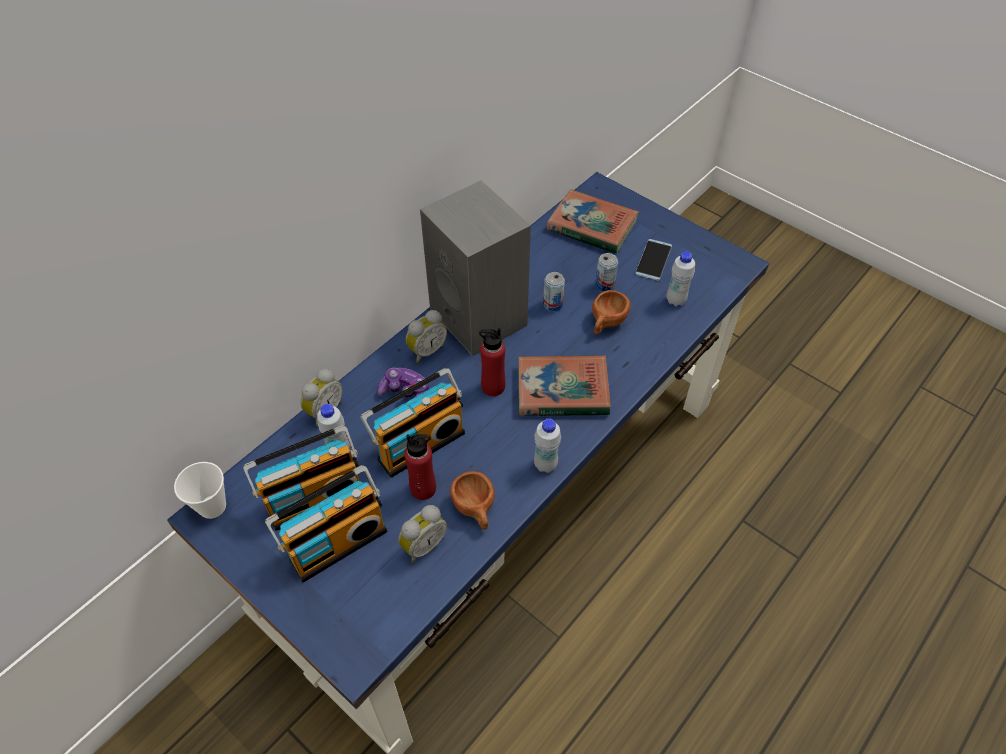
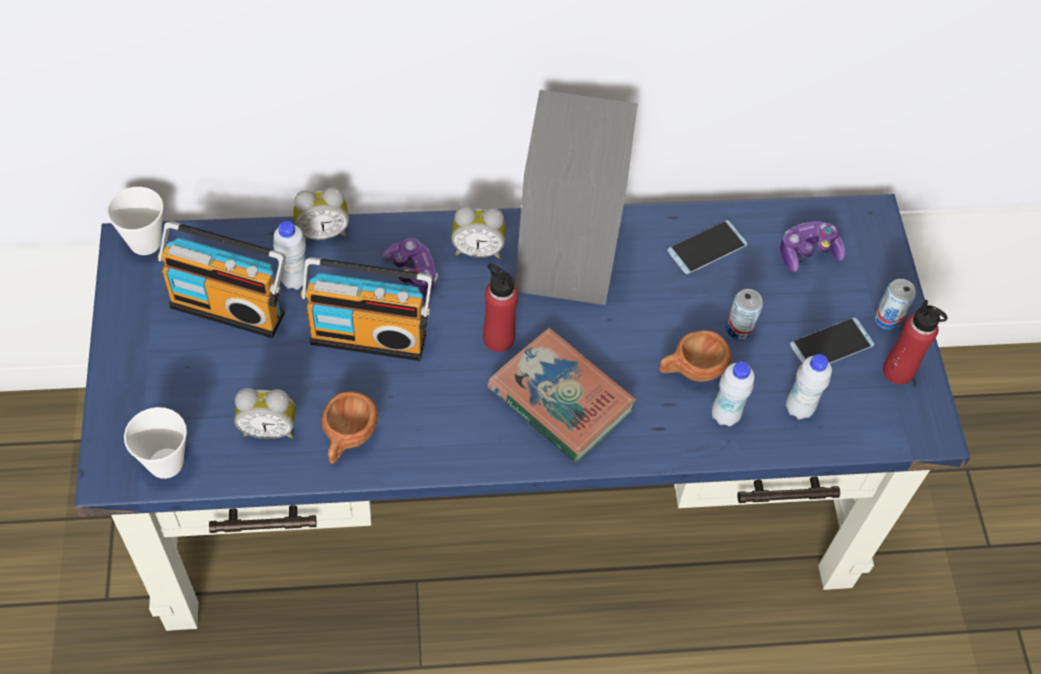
camera: 40 degrees right, 5 degrees up
(337, 542) = (204, 362): radio -> none
(383, 621) = (166, 463): none -> cup
(423, 488) = (325, 379): red bottle -> red bottle (898, 371)
(542, 259) = (707, 247): none -> phone
(545, 464) = (458, 455): white bottle -> white bottle (725, 415)
(552, 305) = (658, 305): can -> can (887, 319)
(592, 226) = (808, 253): book -> game controller

